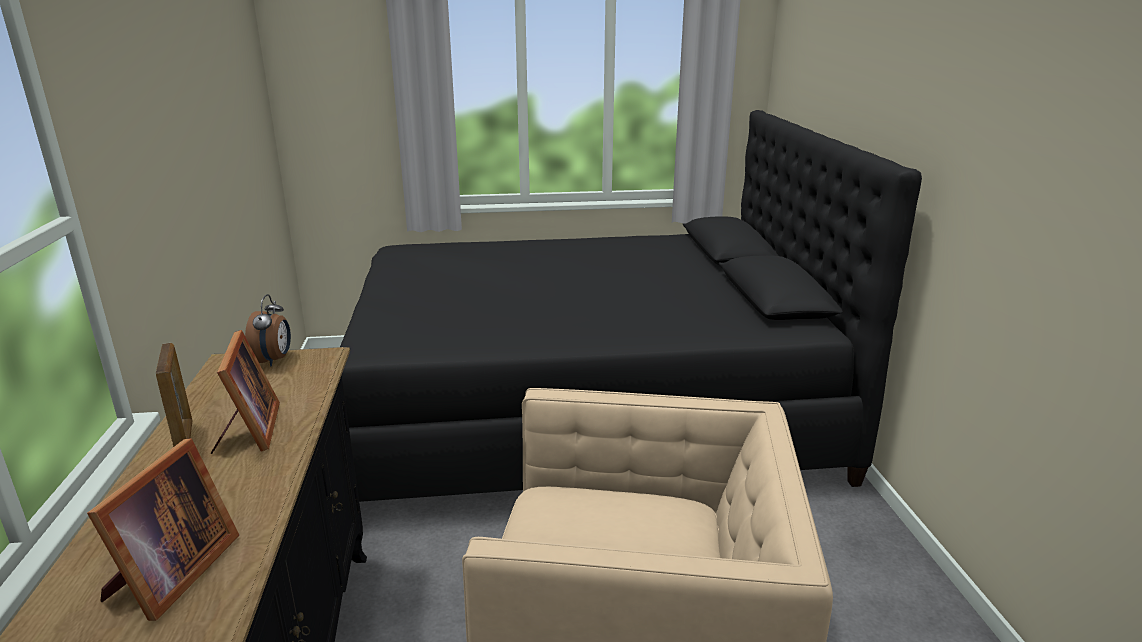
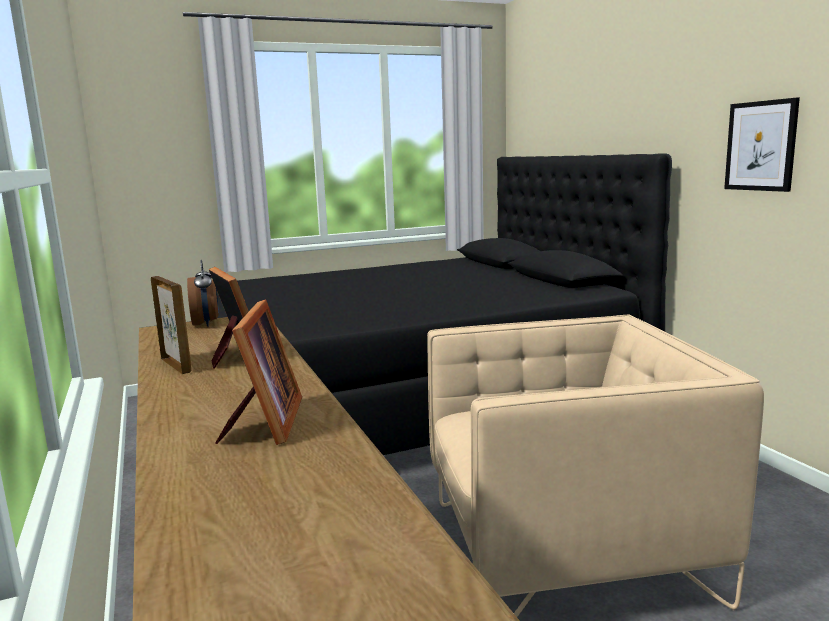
camera: 15 degrees left, 10 degrees down
(1024, 194) = (761, 146): none -> picture

